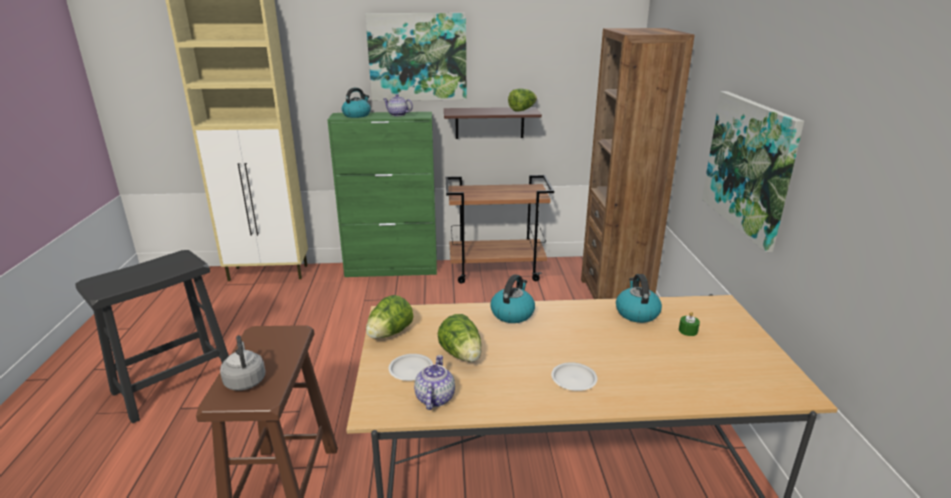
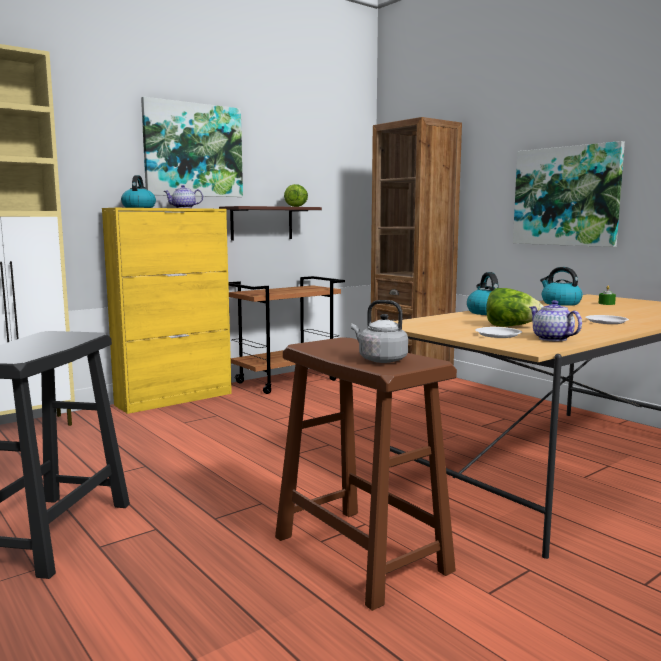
camera: 35 degrees left, 15 degrees down
(389, 334) = (429, 329): lettuce -> none
(392, 269) = (175, 399): green cabinet -> yellow cabinet

